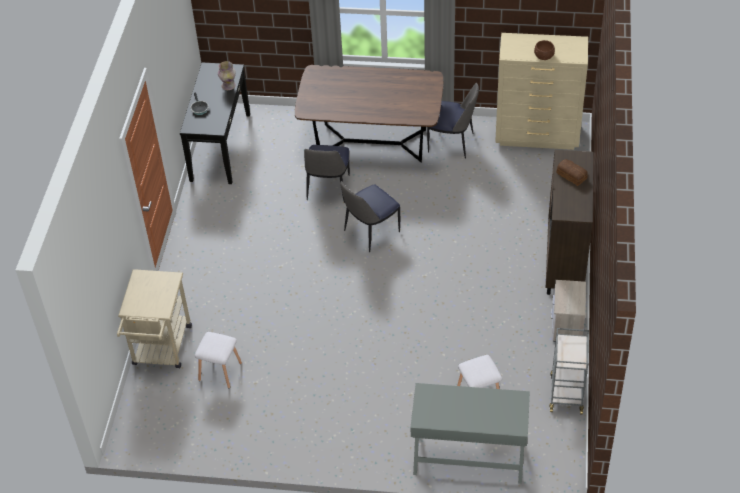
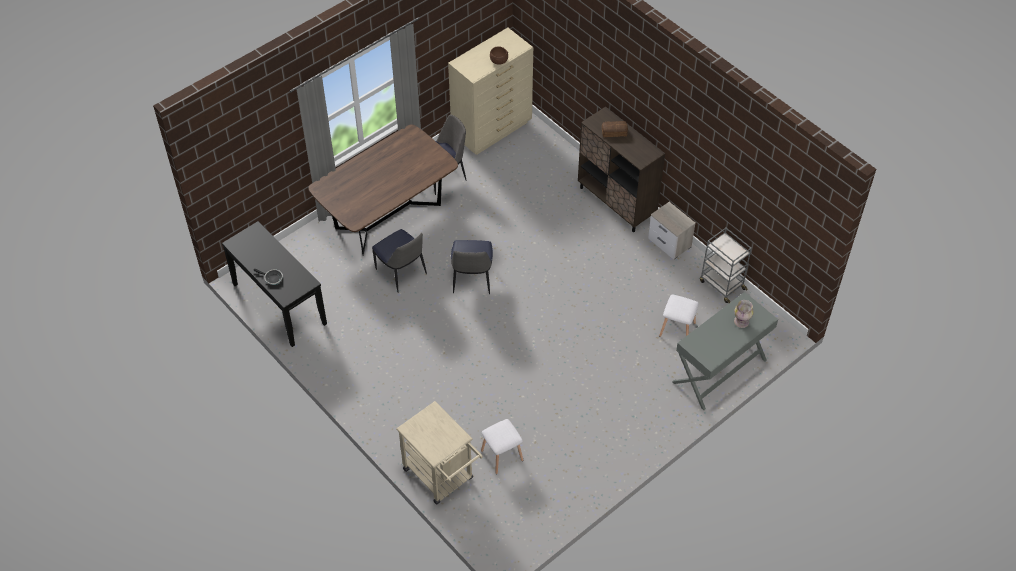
camera: 50 degrees left, 5 degrees up
(229, 86) = (270, 245): vase -> vase (741, 322)

